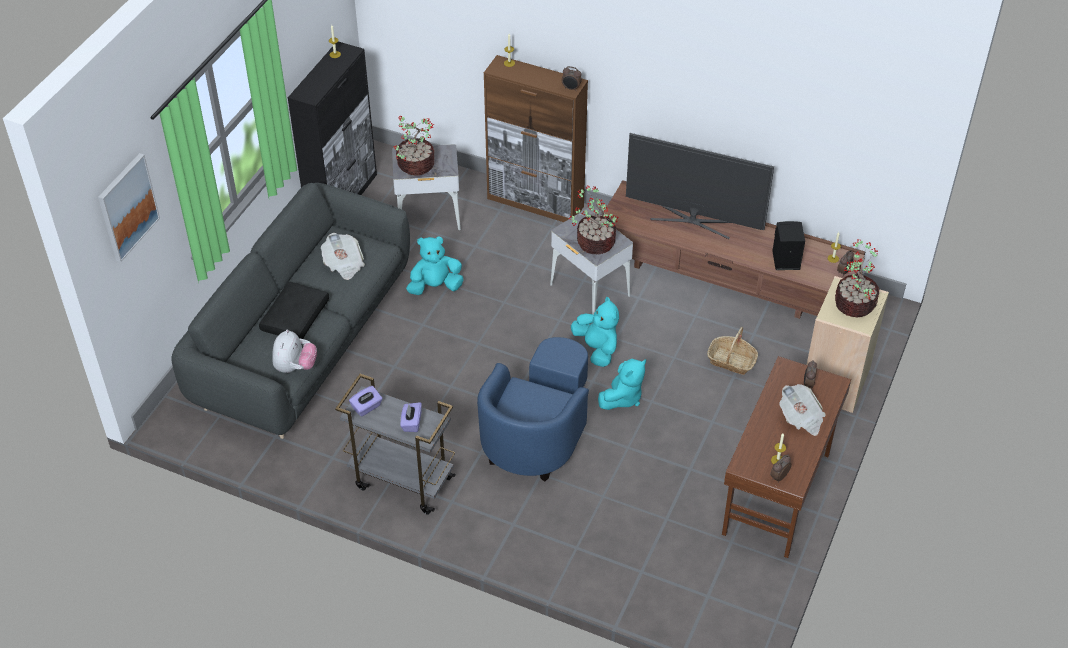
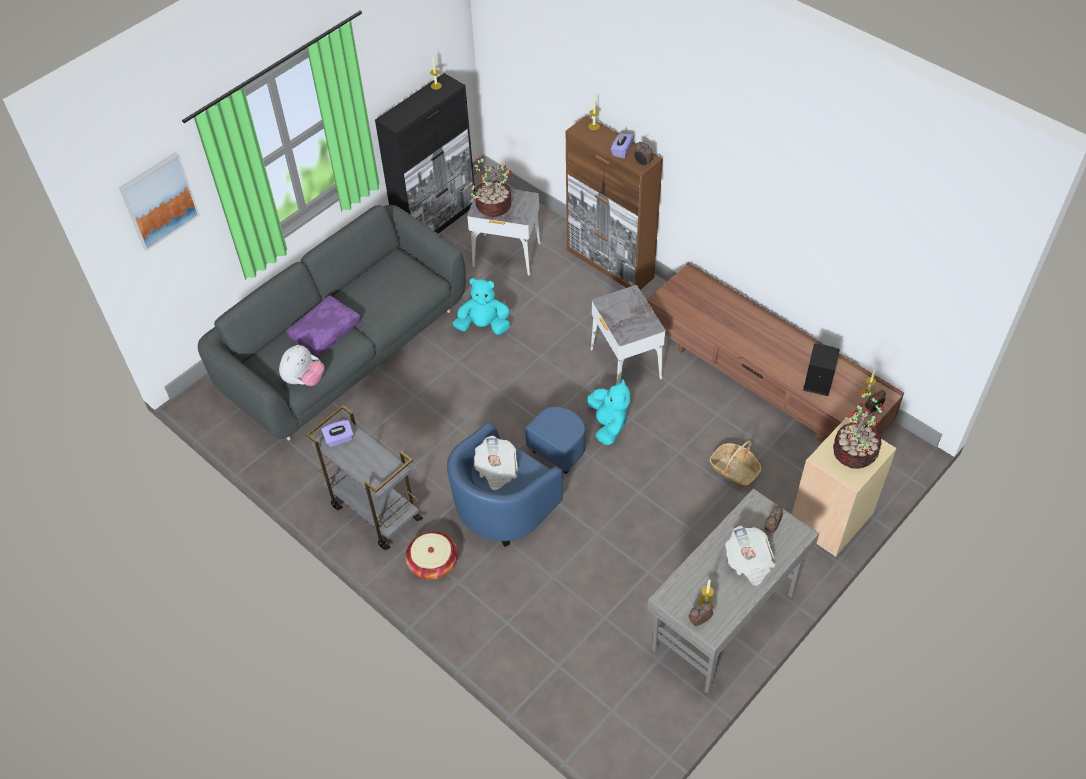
camera: 20 degrees right, 5 degrees up
(294, 317) = (325, 330): black pillow -> purple pillow
(344, 264) = (389, 289): newspaper -> newspaper (496, 470)
(411, 423) = (372, 465): purple tissue box -> purple tissue box (621, 151)
(481, 514) = (433, 563): none -> basket
(594, 242) = (628, 321): potted plant -> none
(622, 397) = (613, 481): turquoise plush toy -> none
(693, 220) = (741, 319): television -> none
(776, 495) = (723, 623): brown console table -> grey console table

